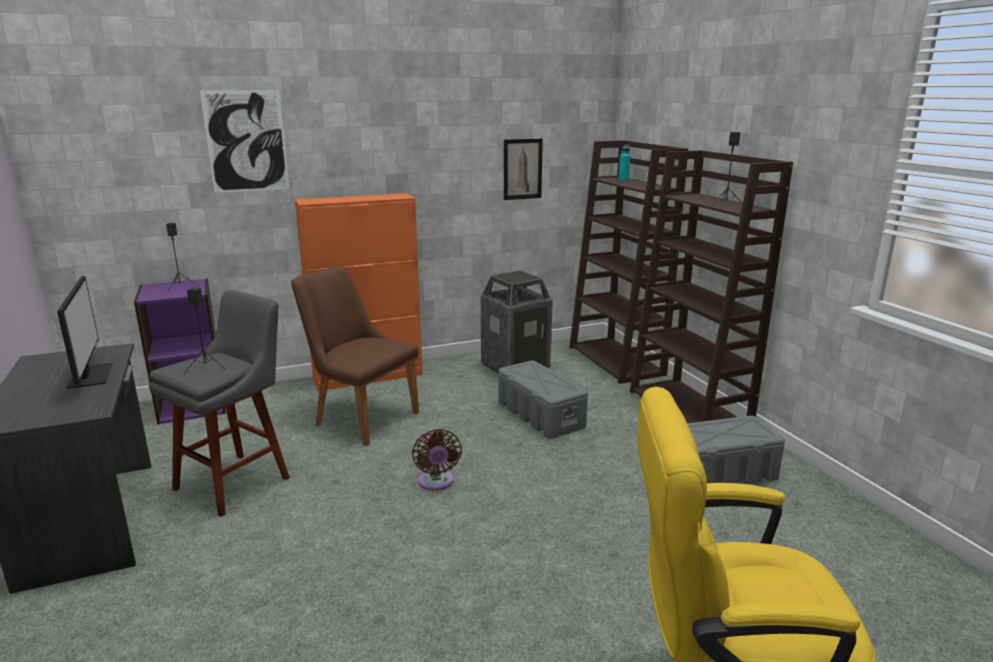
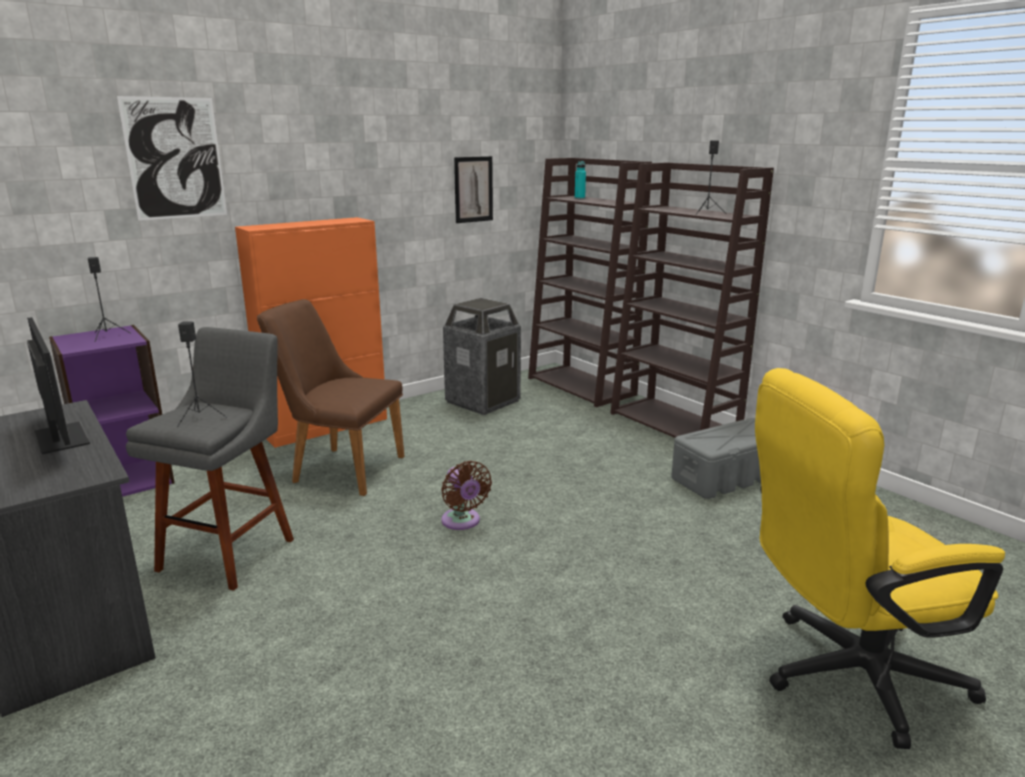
camera: 15 degrees left, 0 degrees up
(541, 415) = (535, 444): grey storage box -> none

